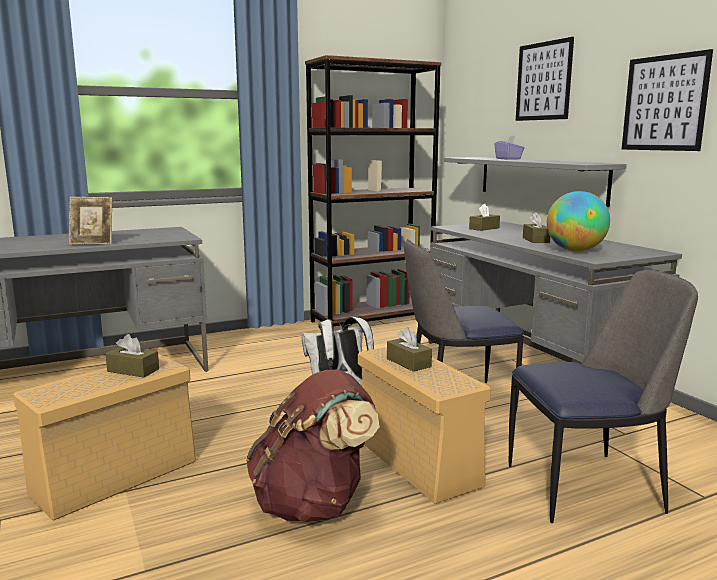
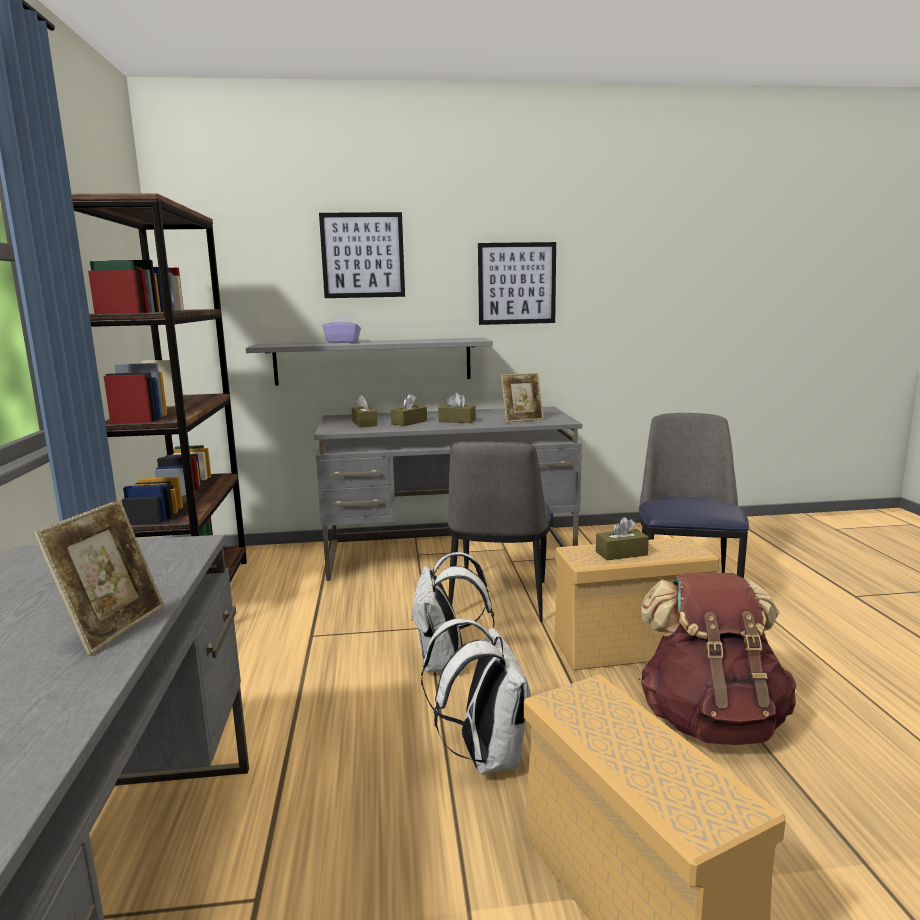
camera: 70 degrees left, 0 degrees up
(133, 370) = (604, 720): brown tissue box -> brown tissue box (409, 422)
(237, 423) = (484, 755): none -> white backpack
(575, 251) = (522, 420): globe -> picture frame

